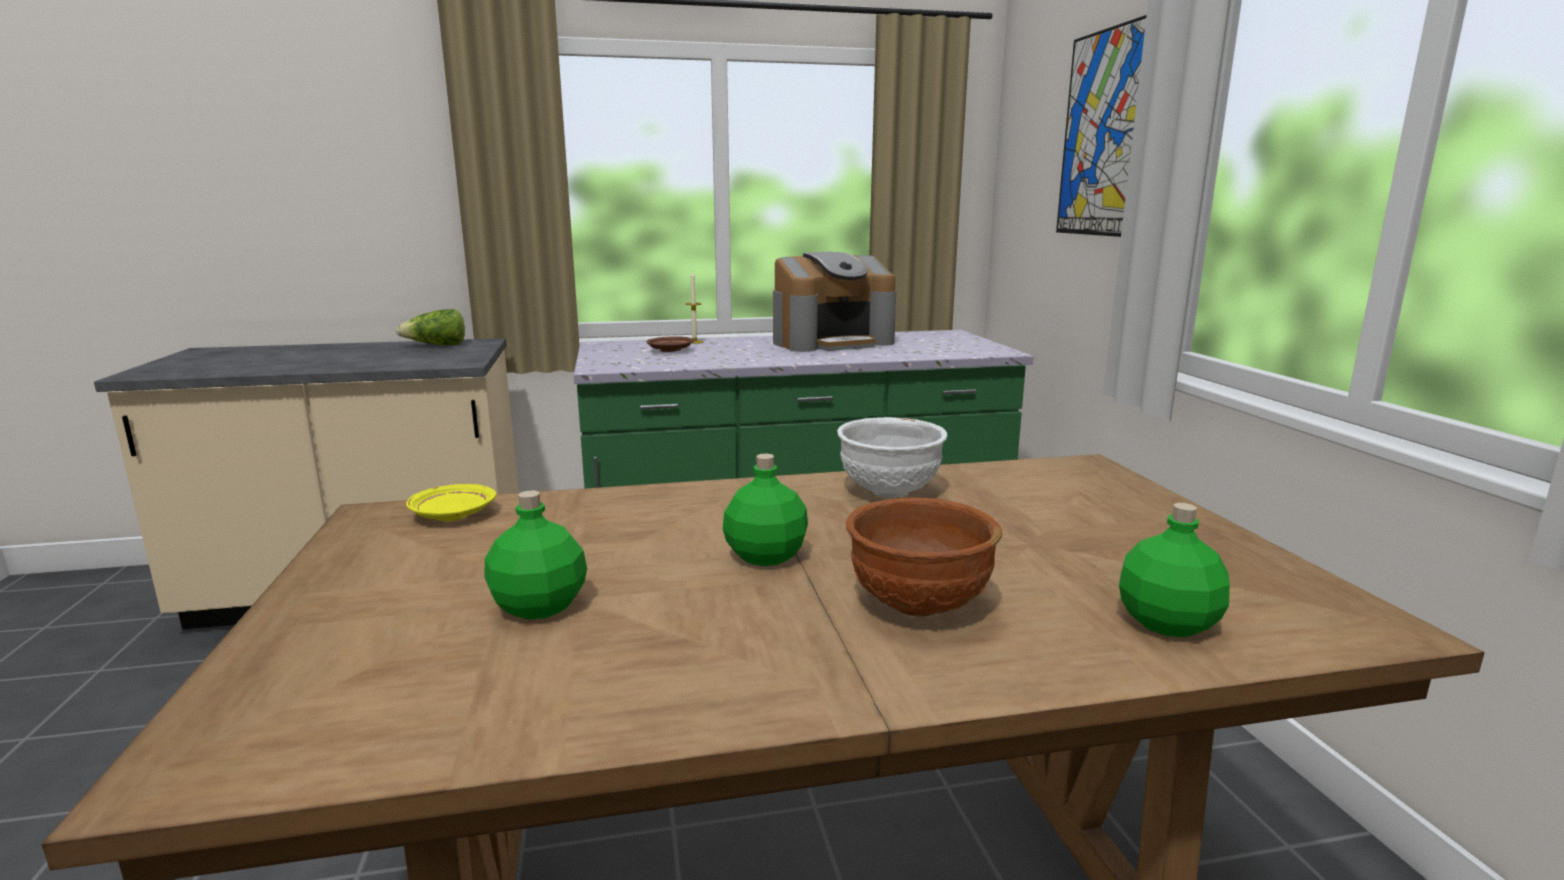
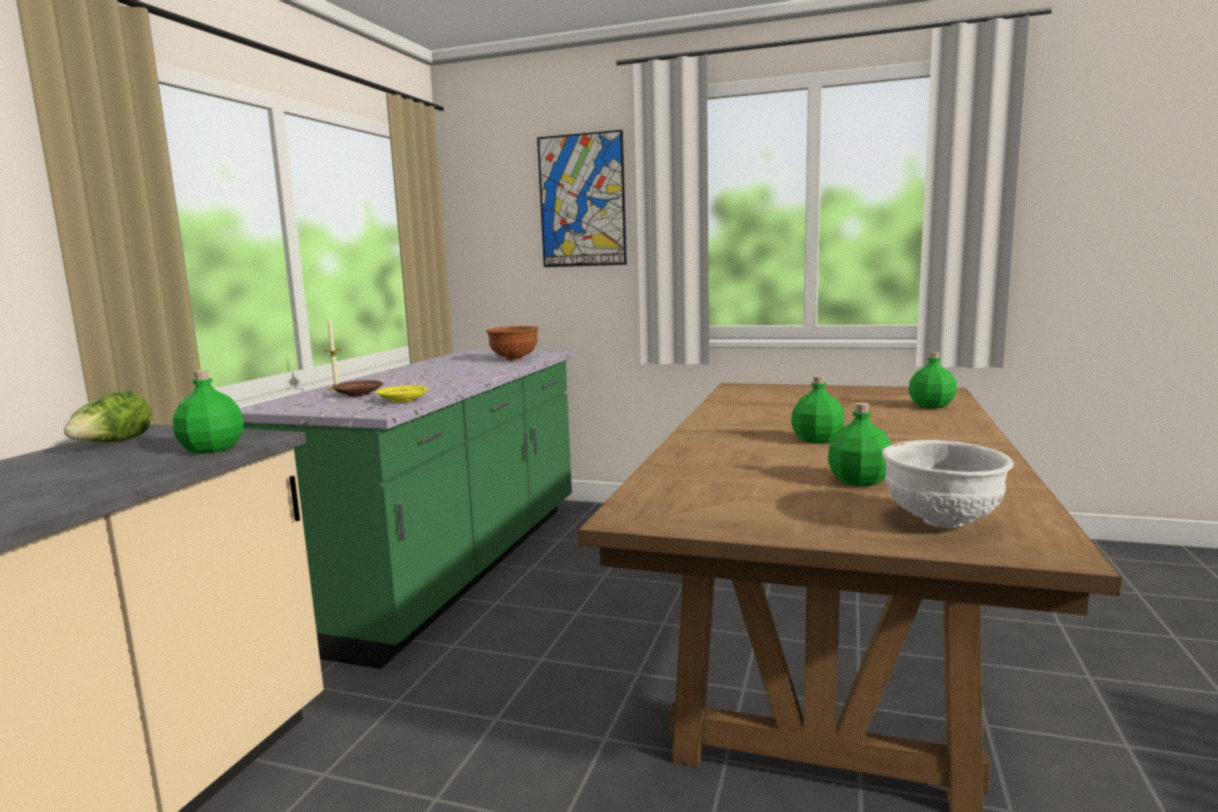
camera: 60 degrees left, 5 degrees down
(421, 362) = (211, 449): none -> green bottle
(452, 514) = (660, 495): yellow plate -> yellow plate (402, 400)
(832, 342) = (436, 368): coffee machine -> none
(888, 492) = (739, 413): white bowl -> white bowl (942, 522)
(917, 604) = (896, 427): brown bowl -> brown bowl (513, 359)

